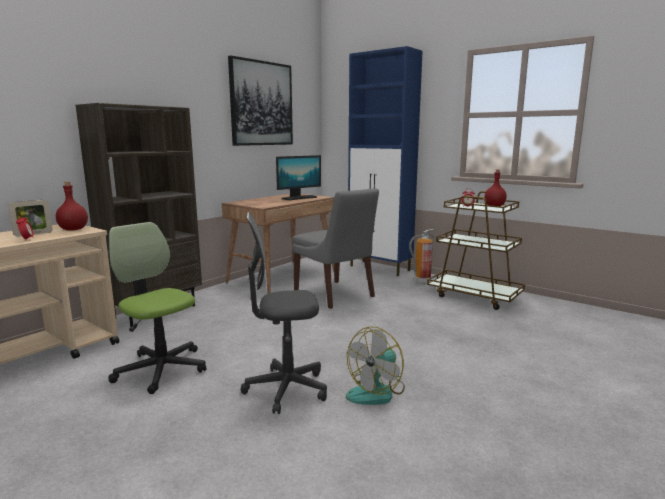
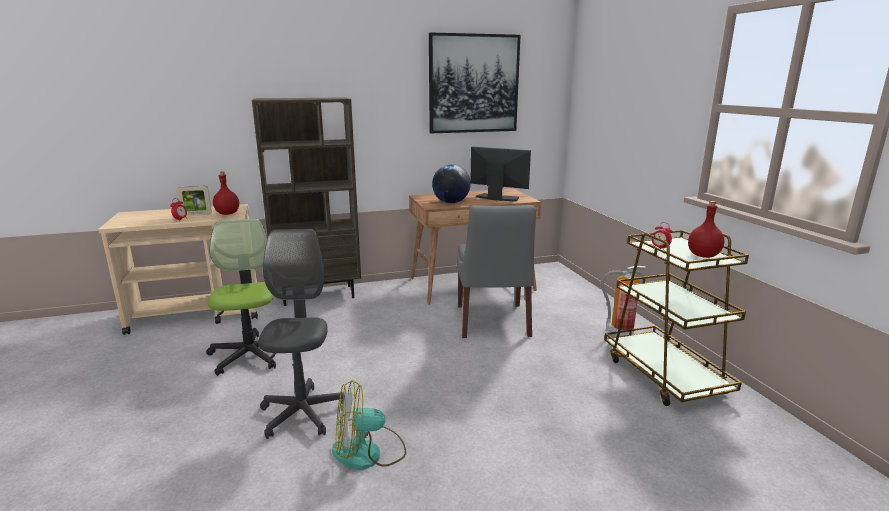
camera: 35 degrees right, 5 degrees up
(271, 203) = (451, 202): none -> globe
(286, 389) = (303, 414): grey office chair -> grey office chair turned 60 degrees clockwise
(299, 198) = (497, 198): monitor -> monitor turned 150 degrees counterclockwise
(380, 268) = (595, 300): blue cabinet -> none

